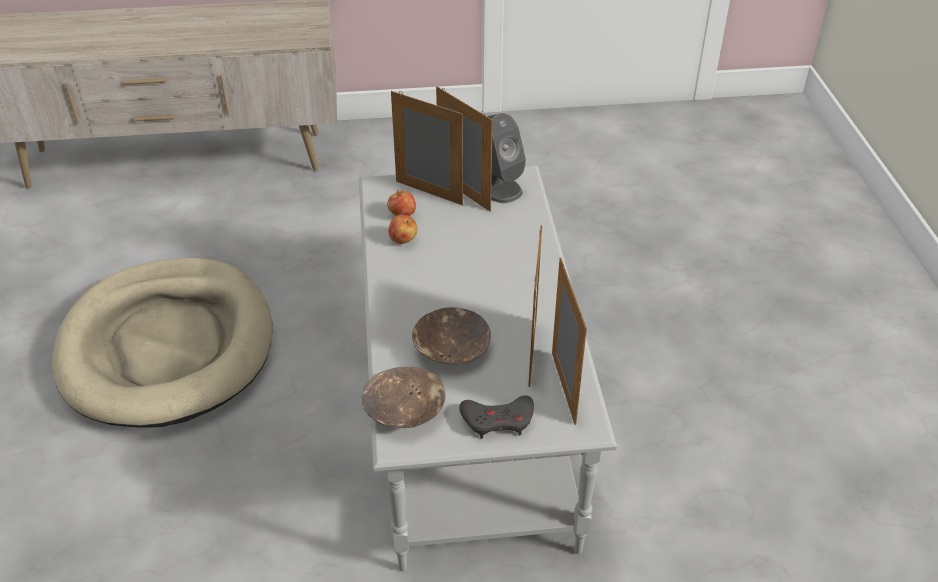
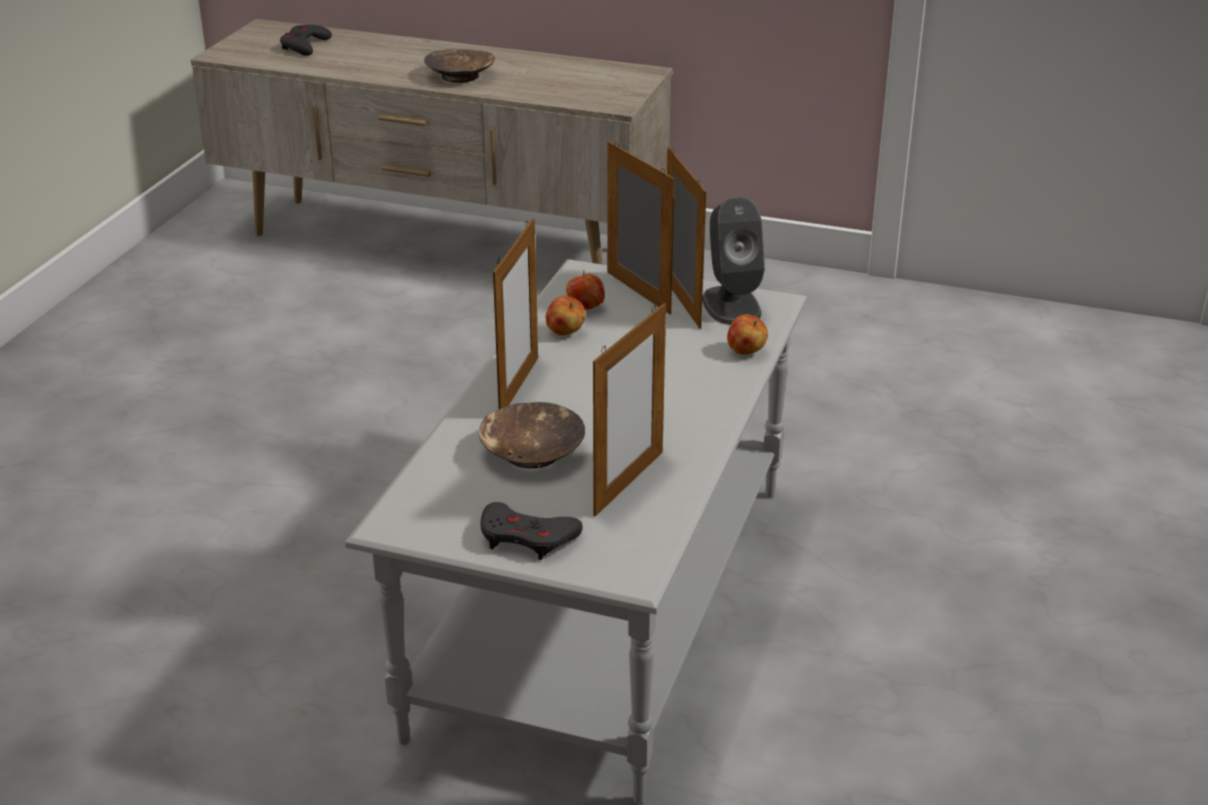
camera: 25 degrees right, 10 degrees down
(33, 34) = (305, 46): none -> grey game controller
(168, 347) = (297, 431): beige dog bed -> none
(404, 409) = (425, 496): brown bowl -> brown bowl (460, 76)
(532, 221) = (746, 351): none -> apple
(563, 387) = (637, 528): picture frame -> picture frame (518, 387)

